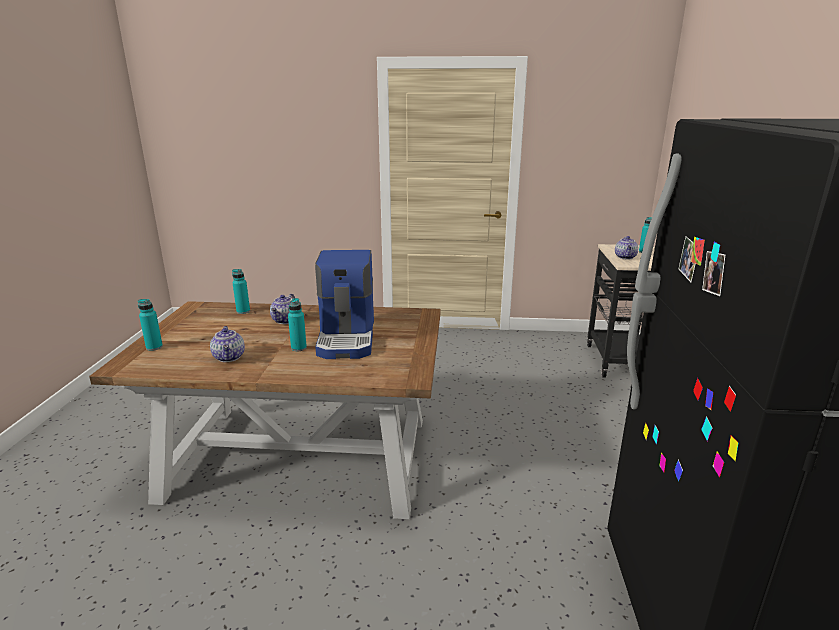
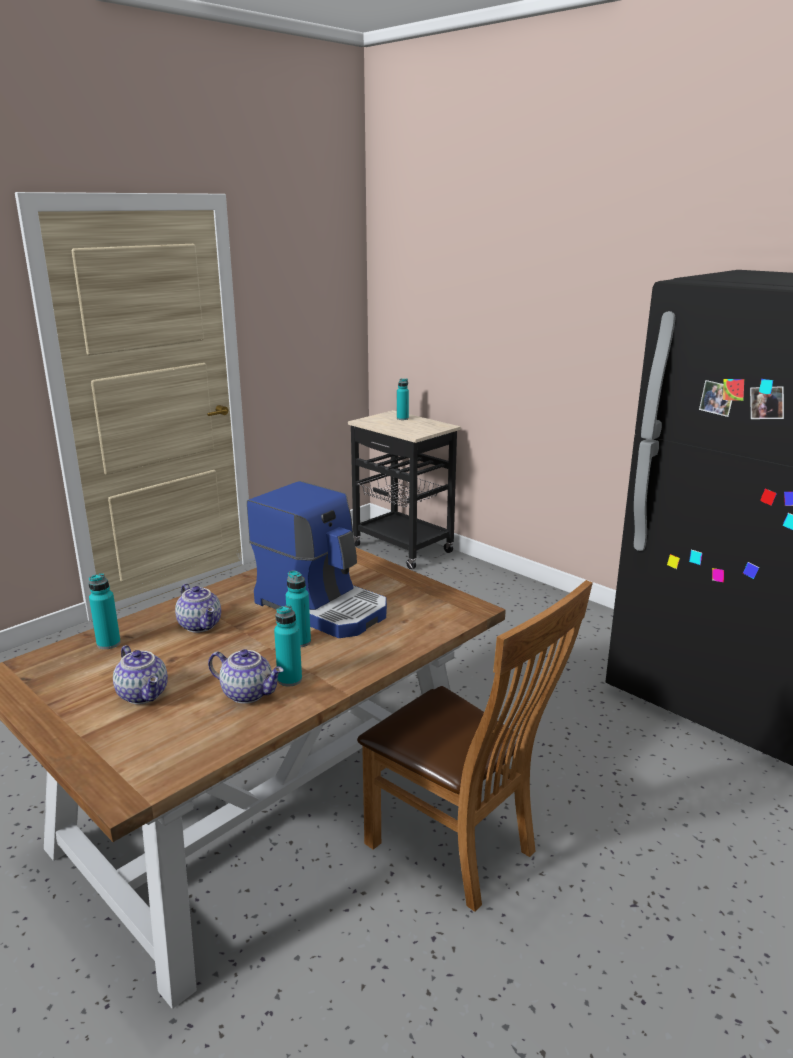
camera: 50 degrees left, 0 degrees up
(154, 347) = (106, 744): turquoise bottle -> turquoise bottle (289, 679)
(341, 546) = (459, 850): none -> brown chair
(625, 257) = (401, 428): teapot -> teapot (144, 694)

